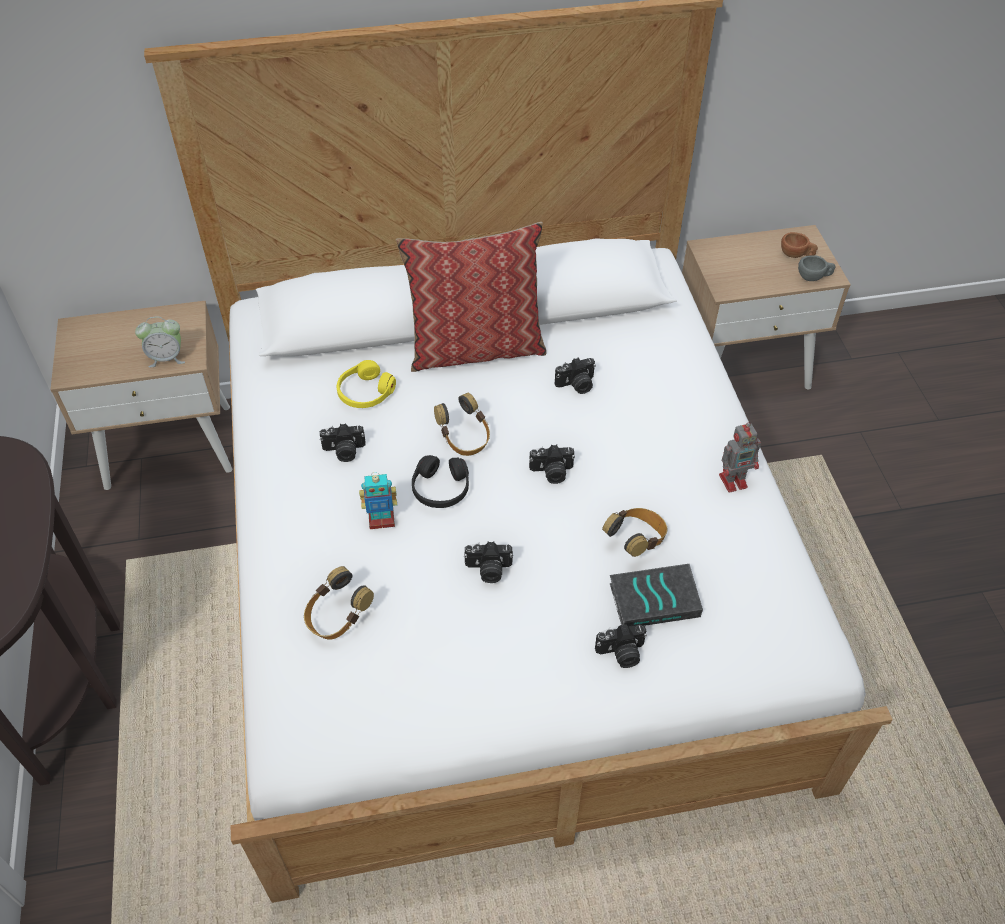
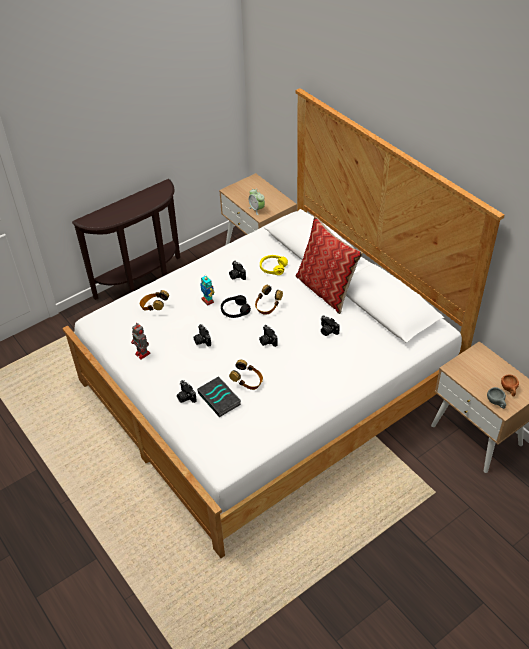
camera: 65 degrees right, 5 degrees down
(734, 480) = (307, 406): toy robot -> toy robot (143, 354)

